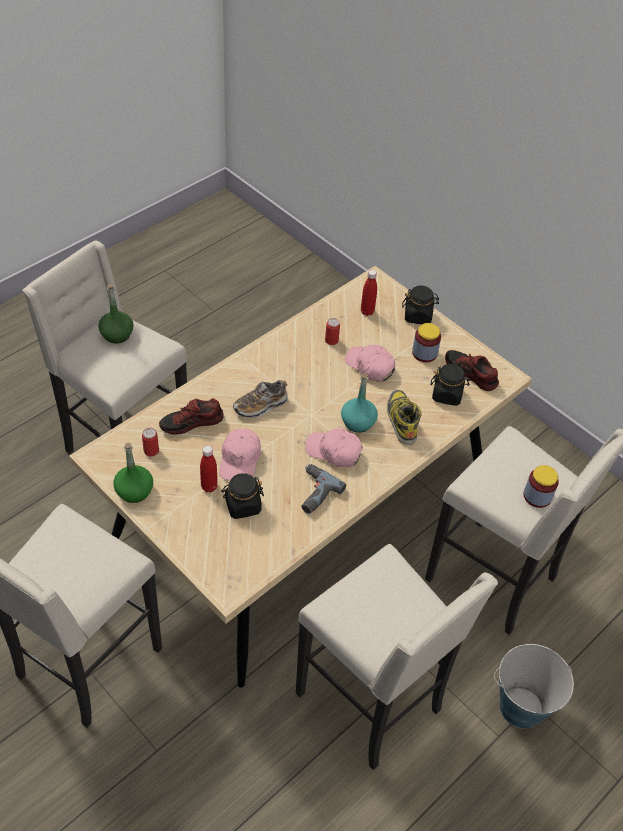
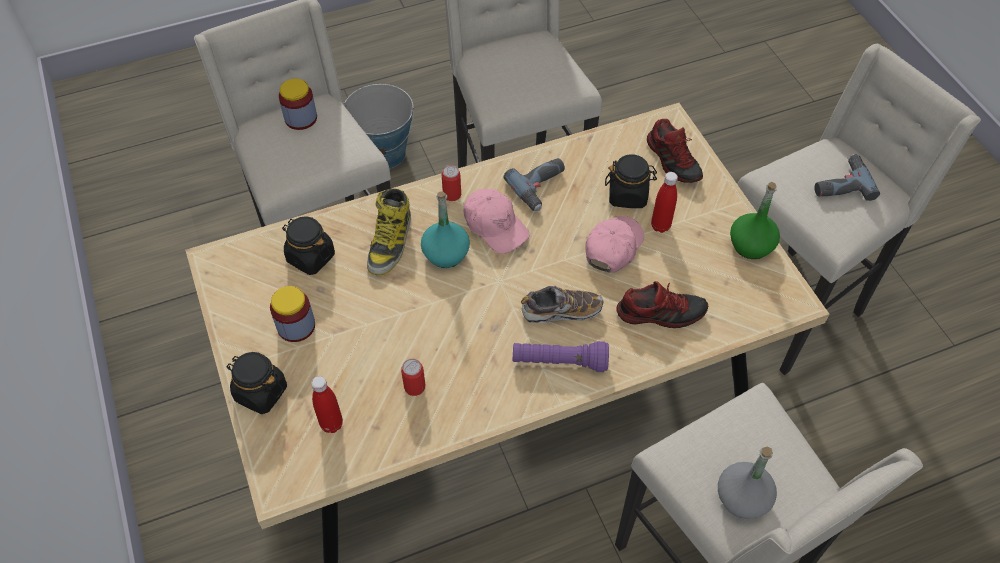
camera: 155 degrees left, 5 degrees up
(64, 569) = (839, 183): none -> power drill
(117, 334) = (742, 498): green bottle -> grey bottle
(151, 451) = (721, 289): can -> can (452, 194)
(249, 375) = (559, 362): none -> purple flashlight
(370, 366) = (384, 327): pink cap -> none
(470, 374) = (258, 277): shoe -> shoe (674, 160)

